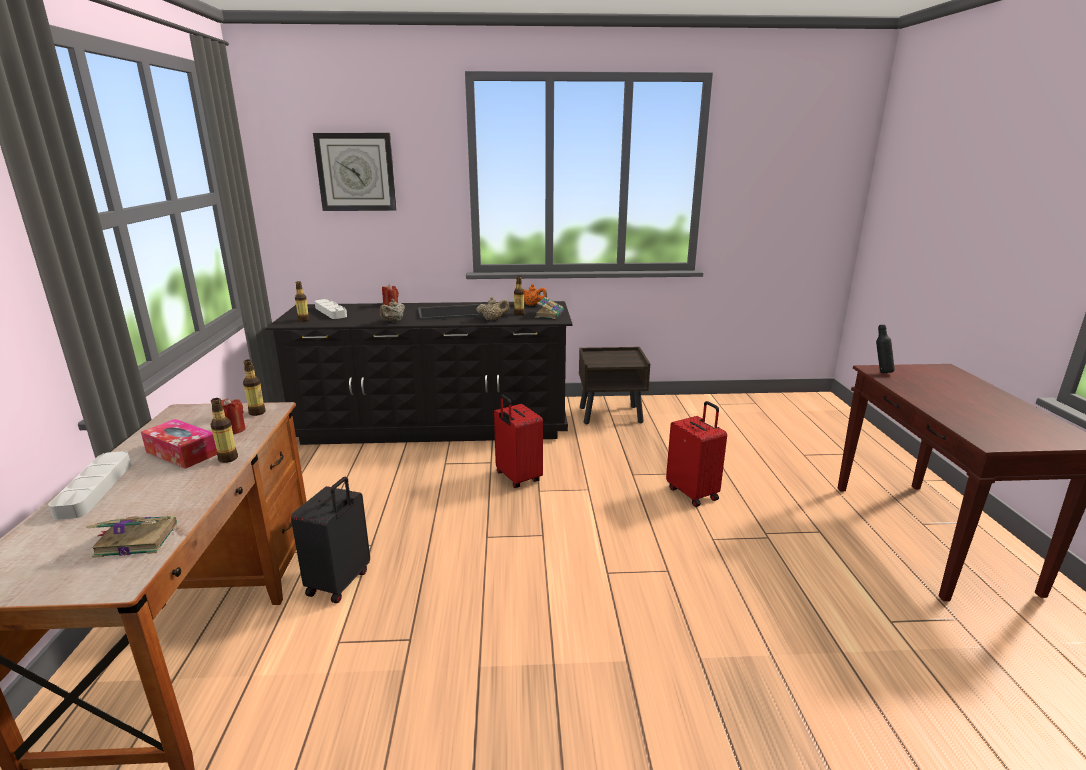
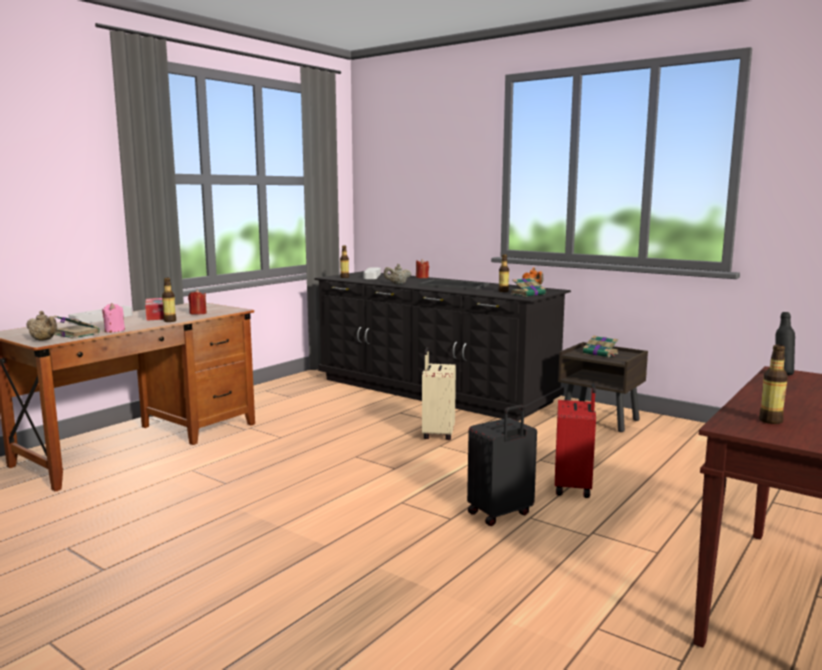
camera: 40 degrees right, 10 degrees down
(186, 508) = (114, 330): none -> pink candle
(257, 412) = (225, 310): bottle -> bottle (770, 421)
(340, 583) = (235, 447): black suitcase -> black suitcase (500, 514)
(356, 172) = (420, 165): wall clock -> none
(493, 319) = (472, 291): beige teapot -> beige teapot (44, 340)
(517, 478) = (437, 434): red suitcase -> beige suitcase
(611, 357) = (601, 353): none -> book

